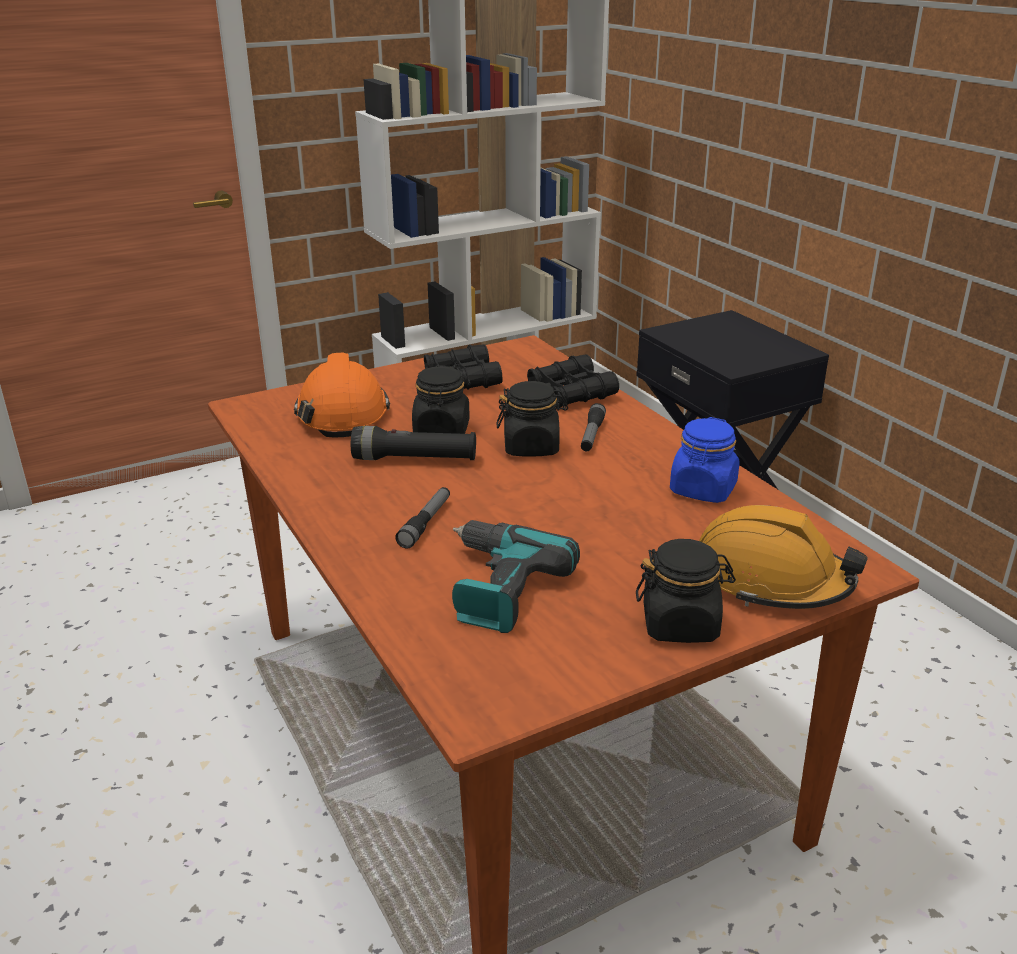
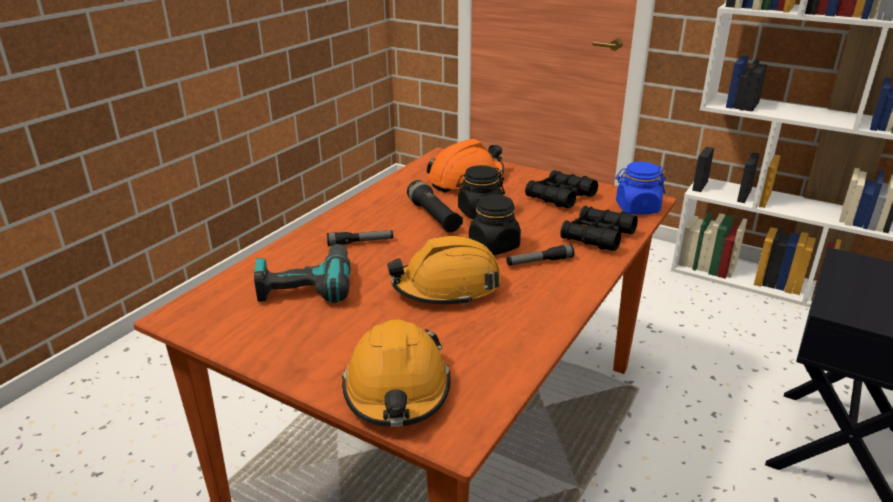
camera: 60 degrees right, 0 degrees up
(594, 498) = (447, 287): none -> orange hard hat
(681, 624) = (308, 362): black jar -> none
(703, 489) = (508, 327): blue jar -> blue jar (637, 208)

